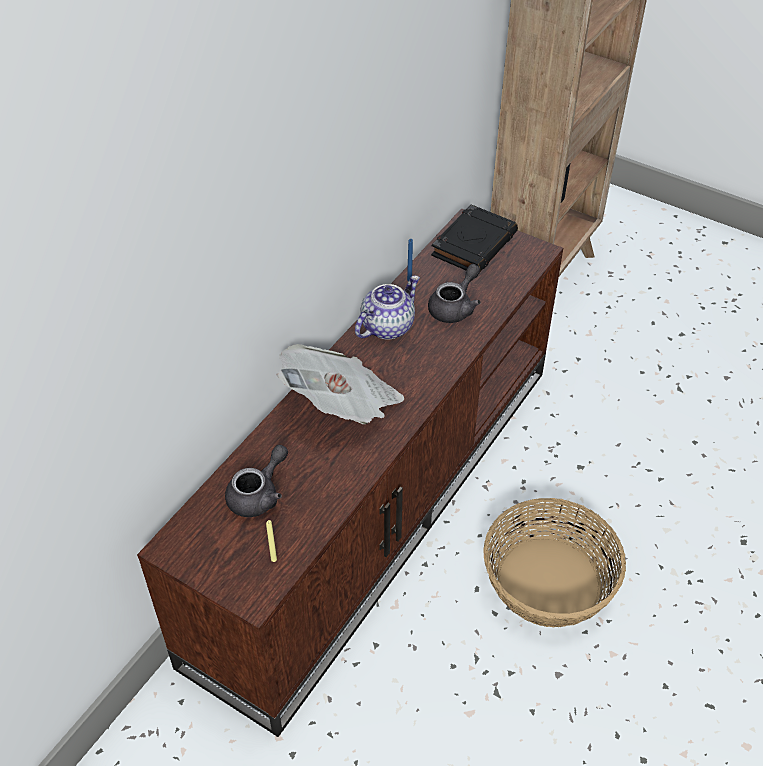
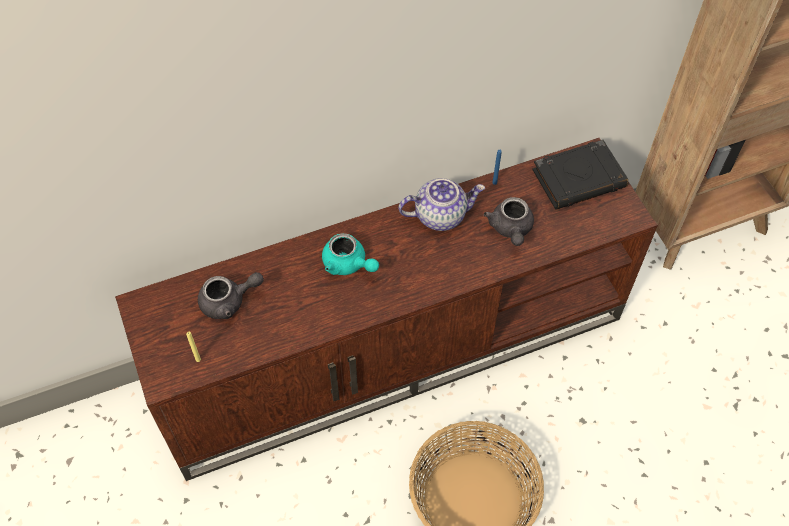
camera: 35 degrees right, 10 degrees up
(342, 405) = (348, 264): newspaper -> turquoise teapot
(455, 307) = (510, 229): grey teapot -> grey teapot turned 105 degrees clockwise

